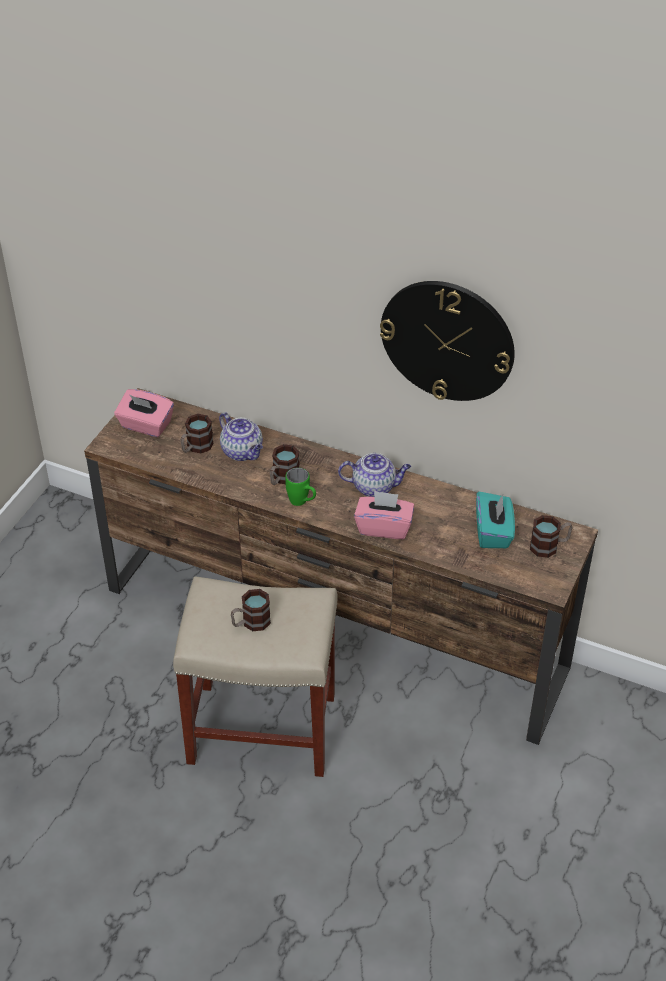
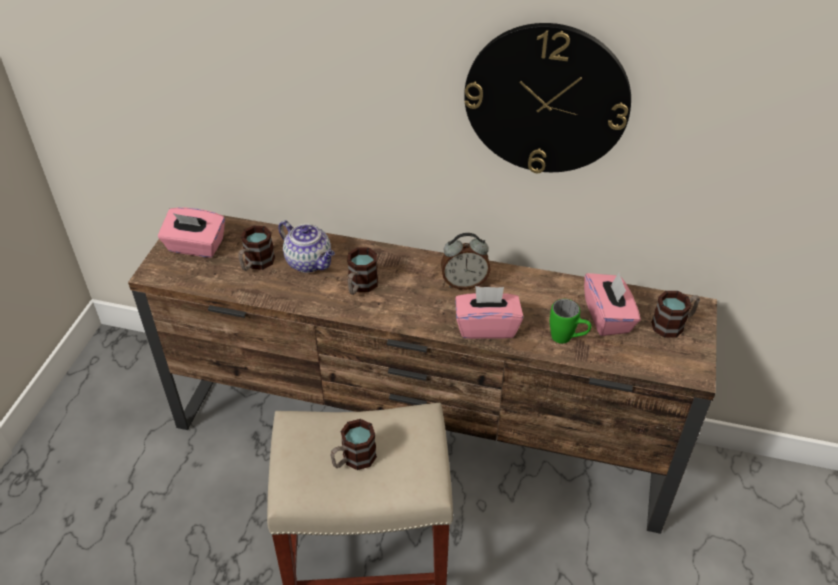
camera: 10 degrees left, 0 degrees up
(302, 503) = (388, 310): green mug -> green mug (567, 339)
(375, 487) = (464, 283): teapot -> alarm clock
(493, 532) = (608, 317): turquoise tissue box -> pink tissue box

